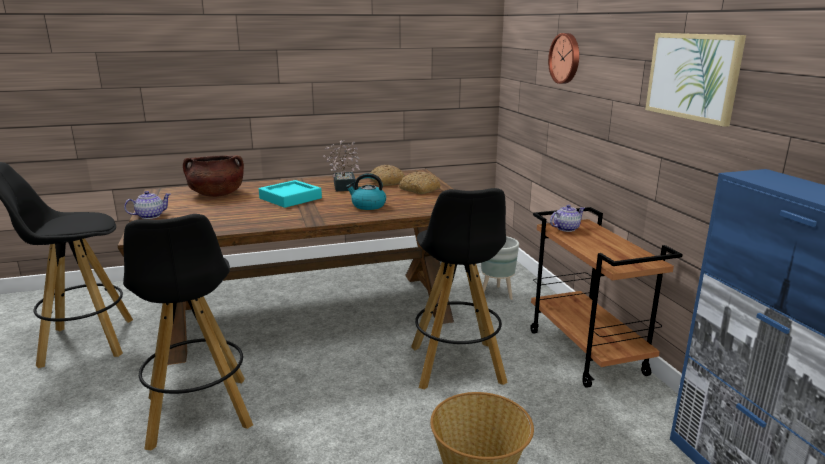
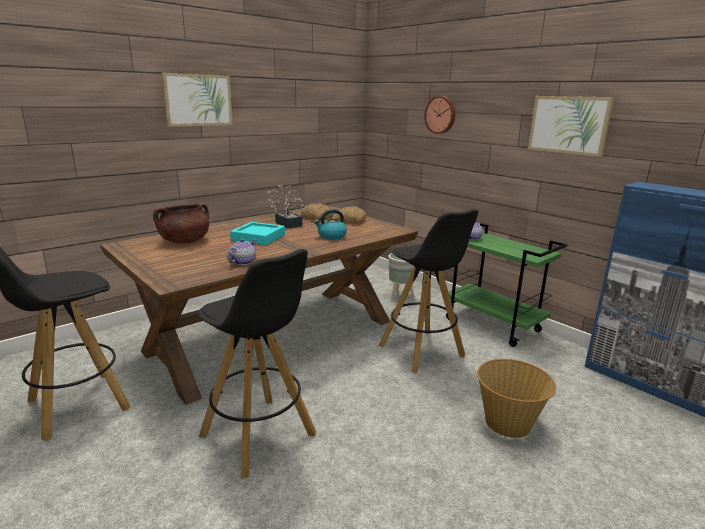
camera: 25 degrees left, 0 degrees up
(150, 216) = (149, 266): teapot -> teapot (242, 262)
(274, 42) = (198, 100): none -> picture
(587, 353) = (493, 325): brown cart -> green cart

